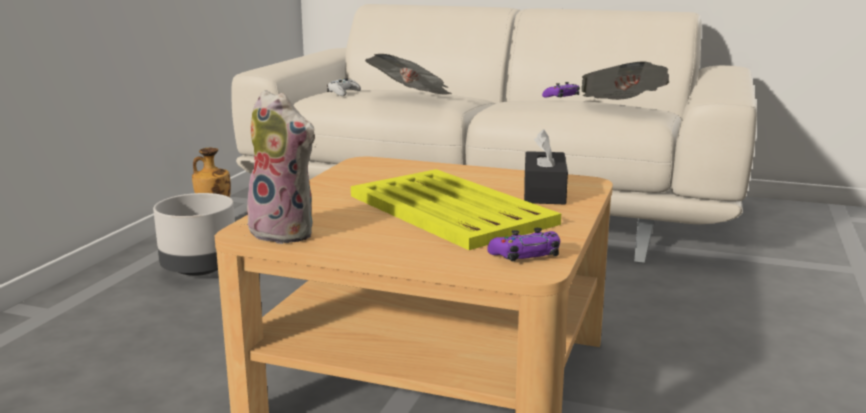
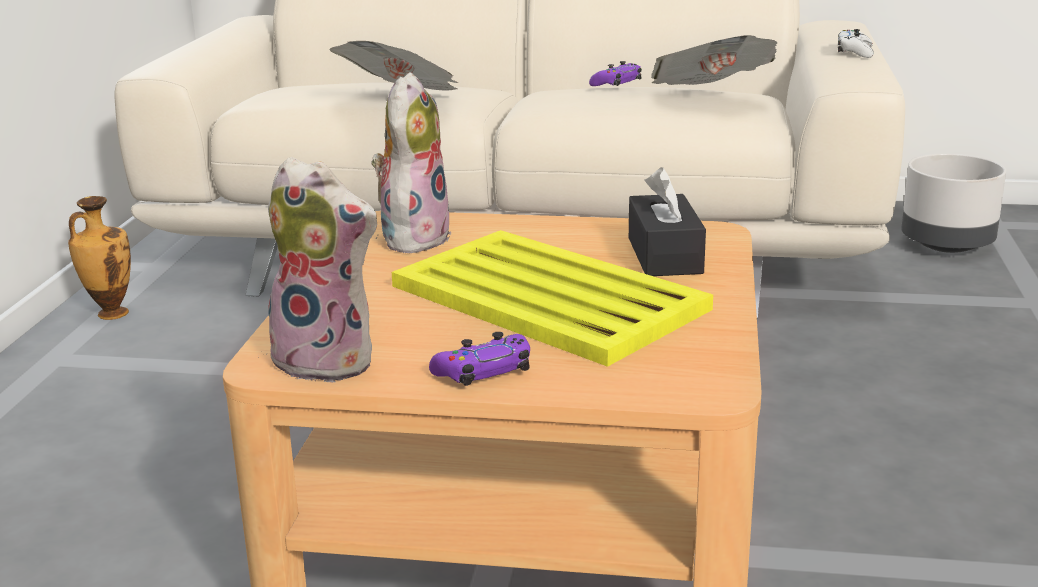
camera: 10 degrees left, 5 degrees up
(200, 269) = (116, 391): grey planter -> grey planter (947, 245)
(343, 92) = (292, 96): white game controller -> white game controller (854, 52)
(380, 171) = (413, 237): none -> plush toy
(525, 255) = (689, 367): purple game controller -> purple game controller (483, 371)

